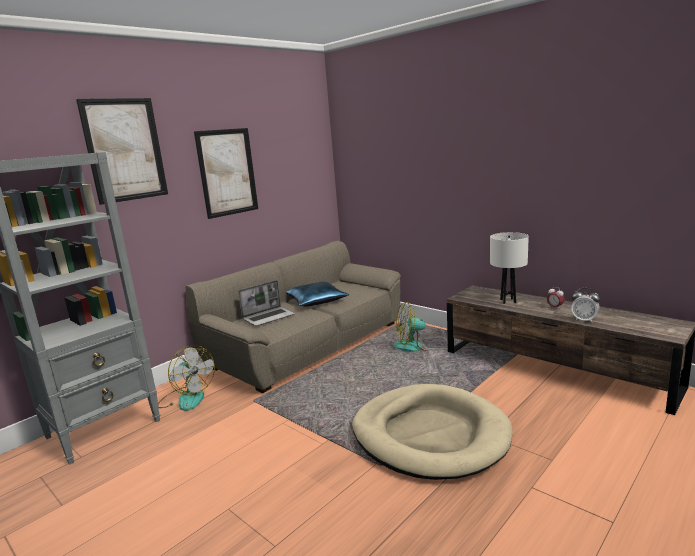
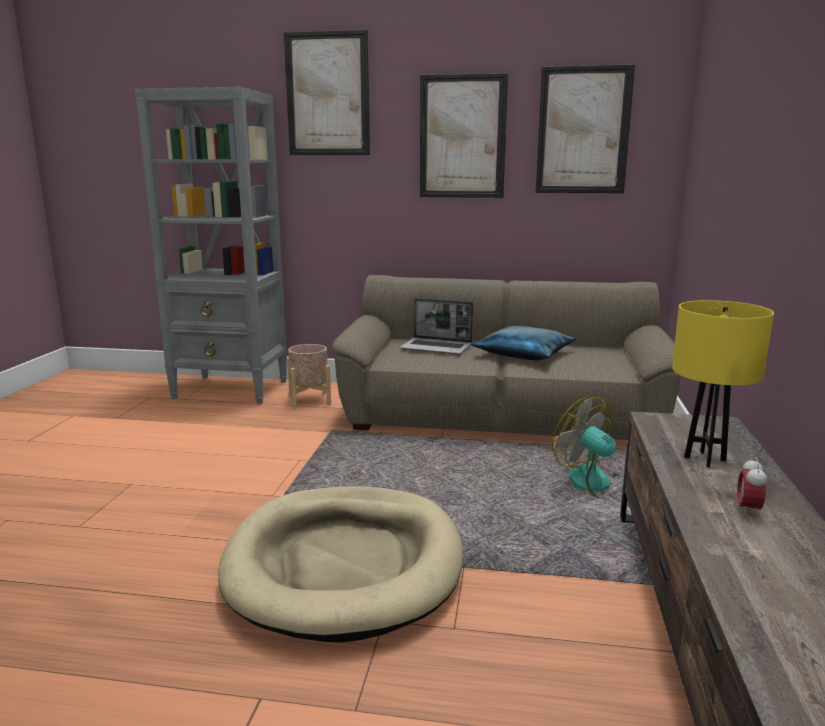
camera: 55 degrees right, 0 degrees up
(187, 398) = (310, 400): fan -> beige planter
(290, 160) = (583, 130): none -> picture
(508, 301) = (705, 459): white table lamp -> yellow table lamp
(584, 320) = (722, 553): alarm clock -> none

